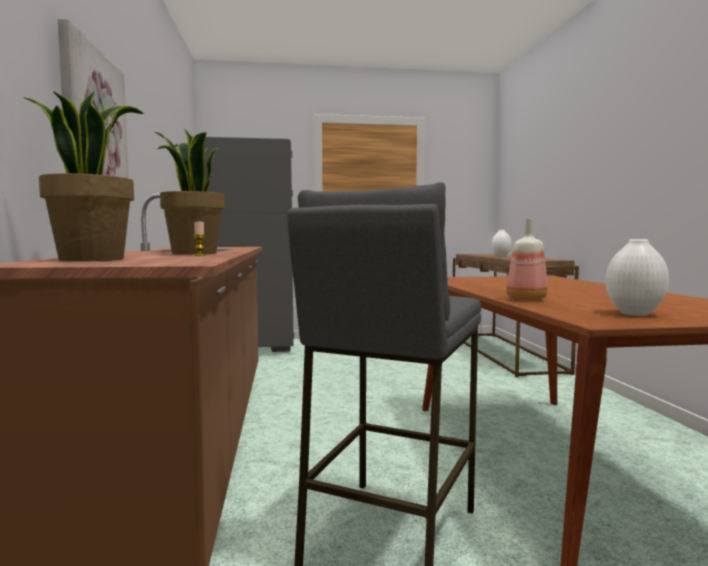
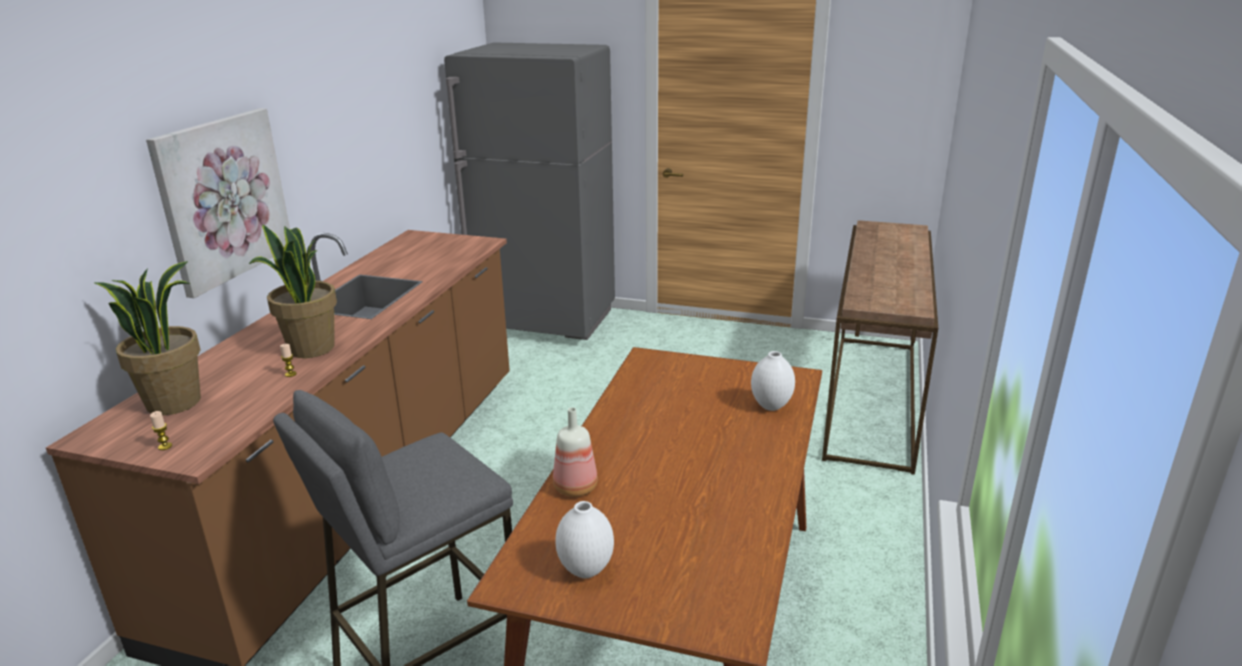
camera: 25 degrees right, 20 degrees up
(132, 263) = (165, 446): none -> candle
(501, 256) = (884, 259): white vase -> white vase (771, 406)

